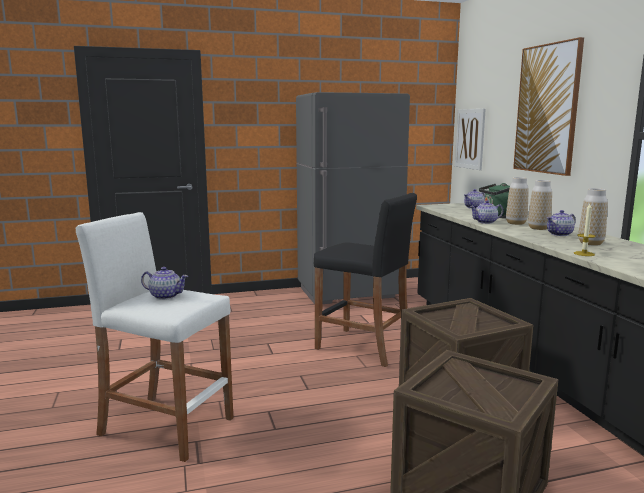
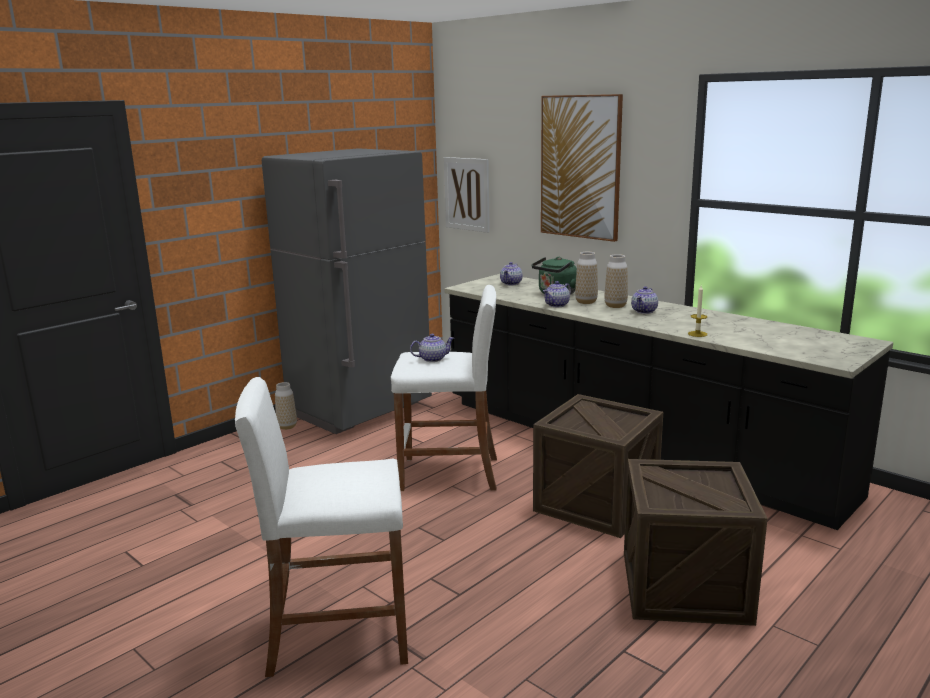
camera: 30 degrees left, 5 degrees up
(165, 296) = (335, 478): teapot -> teapot (432, 359)
(364, 347) = (450, 474): black stool -> white stool
(590, 243) = (684, 319): vase -> vase (287, 426)

